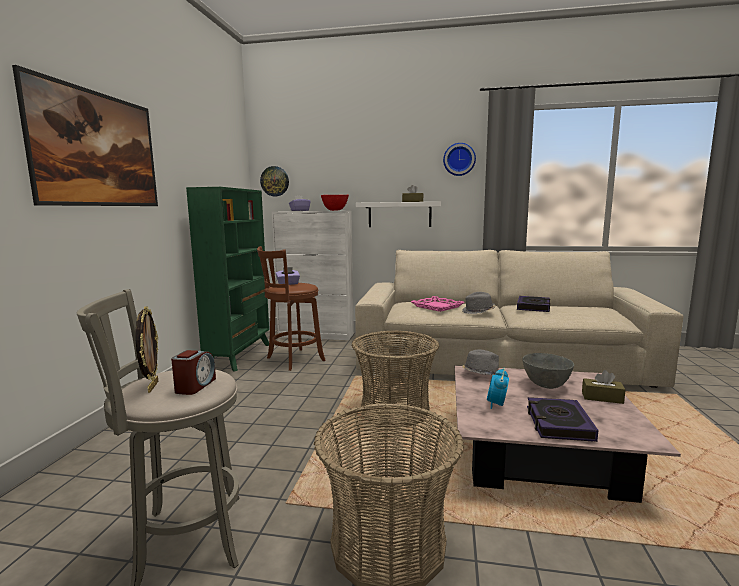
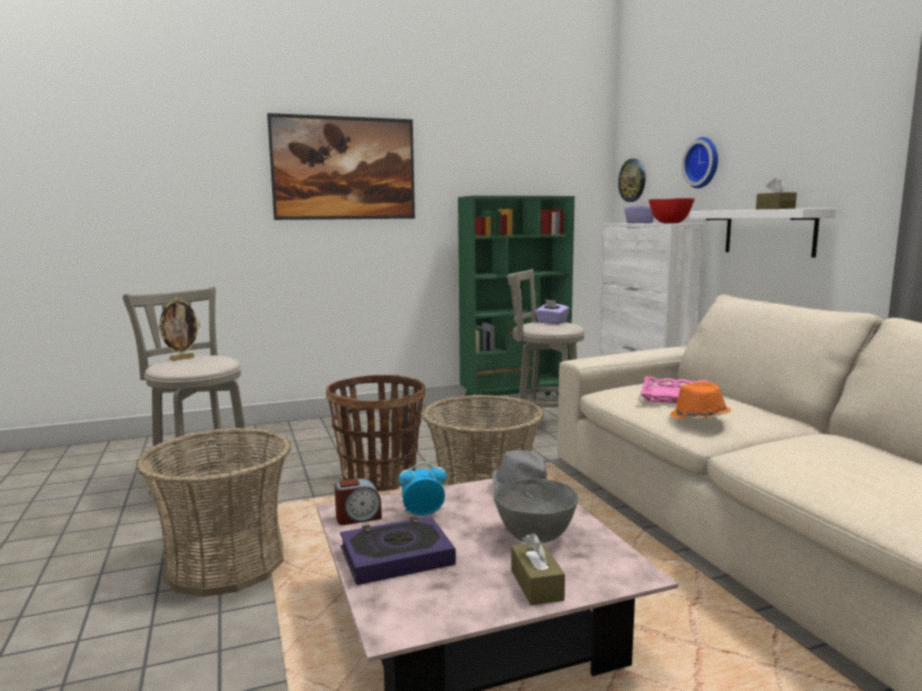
camera: 60 degrees right, 0 degrees up
(195, 386) = (187, 364): alarm clock -> alarm clock (358, 517)
(293, 360) = (544, 425): brown stool -> grey stool
(300, 434) = (379, 478): none -> basket
(459, 159) = (877, 118): wall clock -> wall clock (703, 163)
(478, 311) = (698, 418): grey hat -> orange hat
(533, 307) = (827, 445): book -> none

